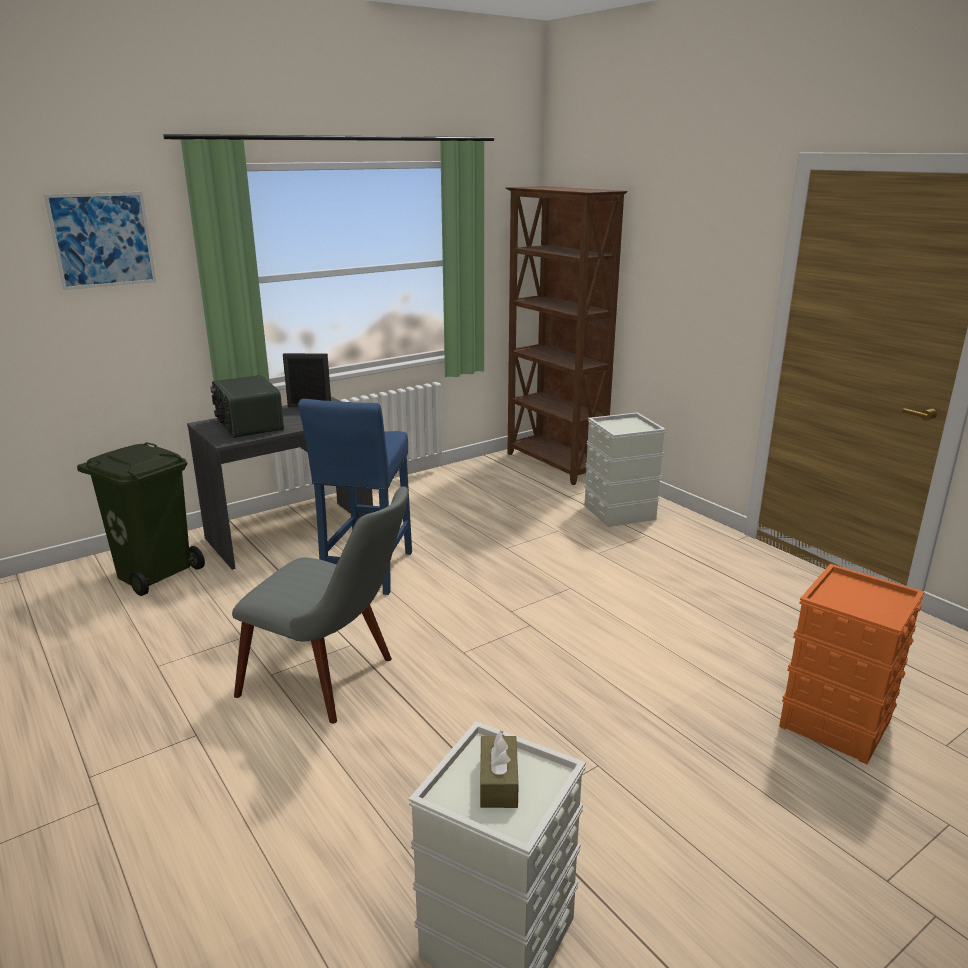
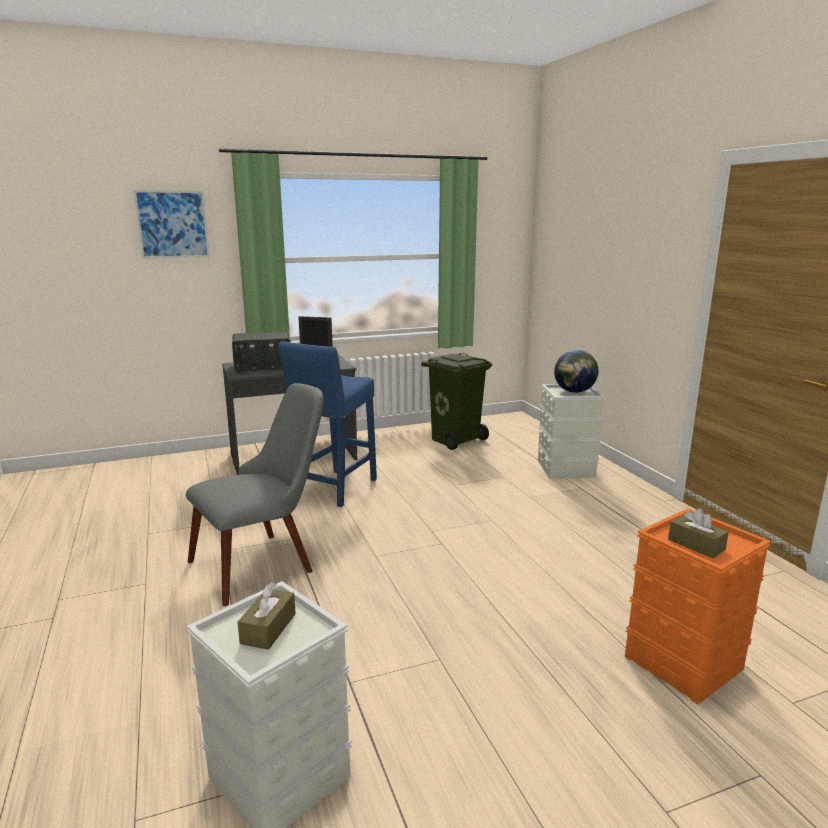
camera: 15 degrees right, 5 degrees down
(155, 573) = (184, 472): green trash can -> green trash can (456, 439)
(248, 424) = (263, 366): radio -> radio turned 90 degrees counterclockwise
(334, 680) = (265, 561): grey chair -> grey chair turned 75 degrees counterclockwise
(554, 465) = (528, 429): brown bookcase -> none
(627, 424) = (574, 391): none -> globe
(859, 605) = (696, 545): none -> brown tissue box

